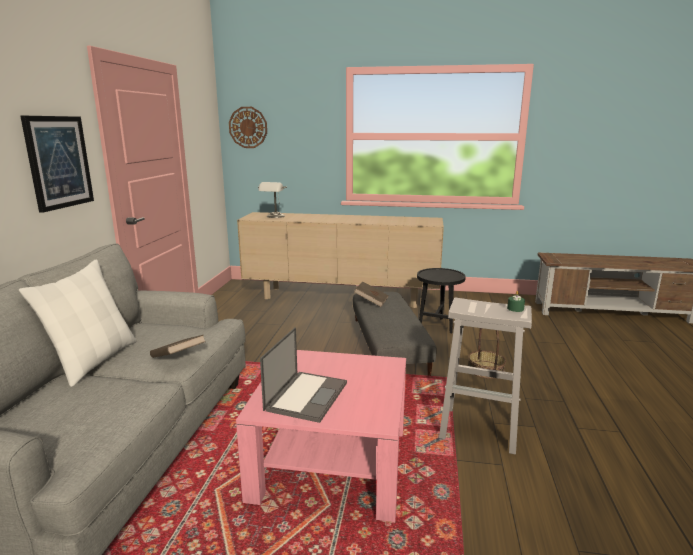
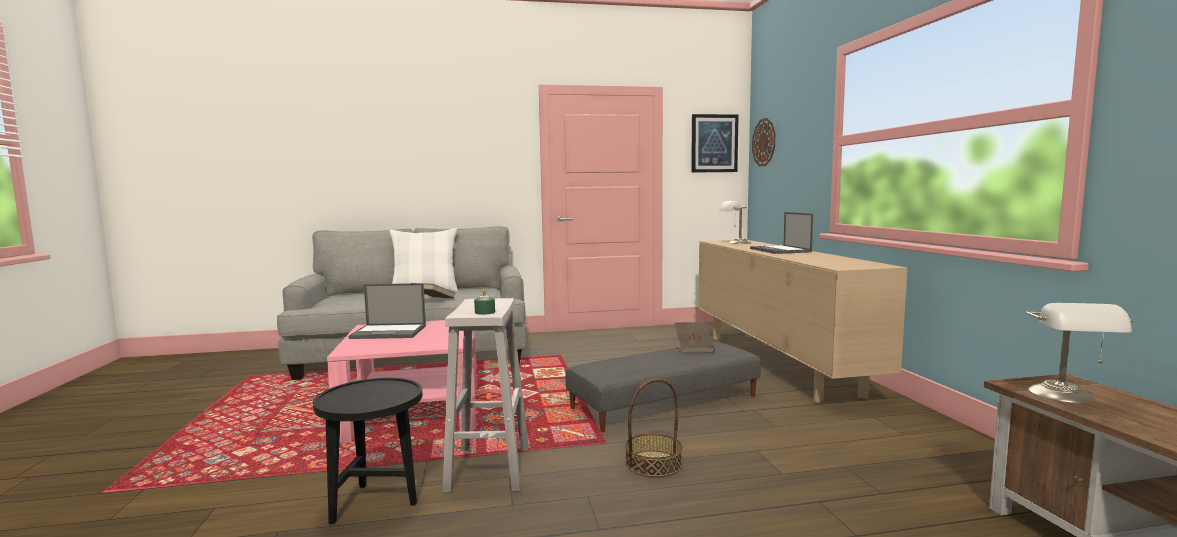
camera: 70 degrees right, 10 degrees down
(58, 162) = (489, 166): picture -> picture (714, 143)
(339, 218) = (780, 250): none -> laptop
(438, 325) = (771, 421): black side table -> black side table (376, 503)
(569, 260) = (1068, 397): none -> white table lamp

